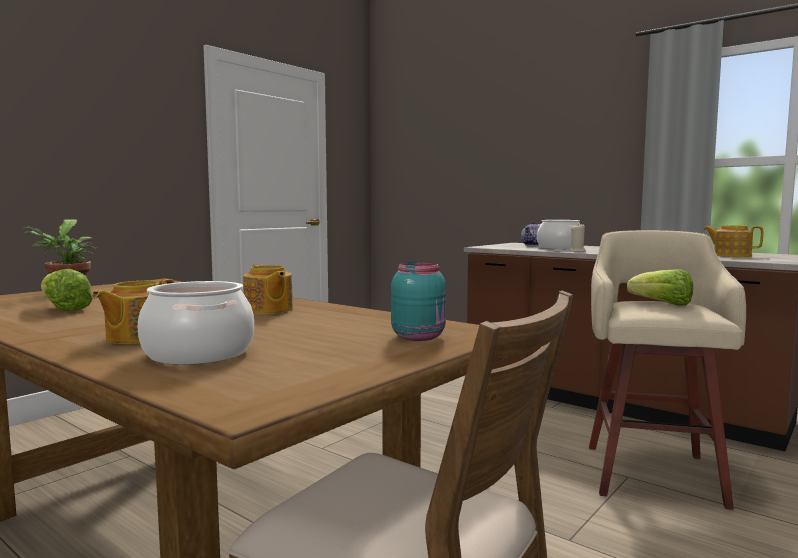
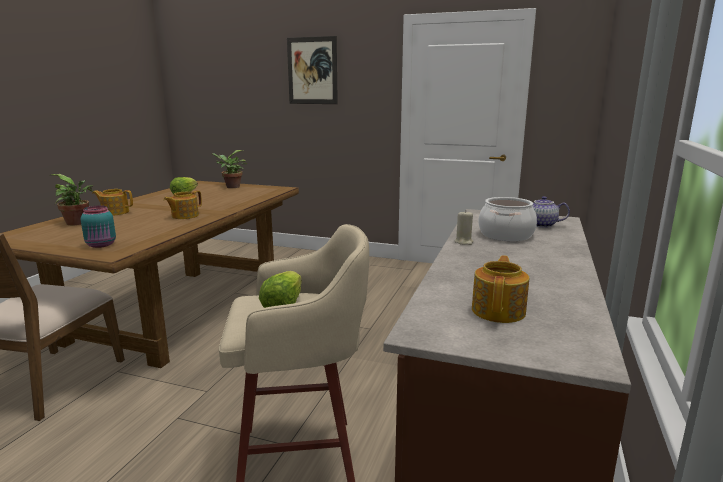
camera: 70 degrees right, 10 degrees up
(68, 95) = (312, 71): none -> picture
(199, 354) = (79, 223): cooking pot -> potted plant

